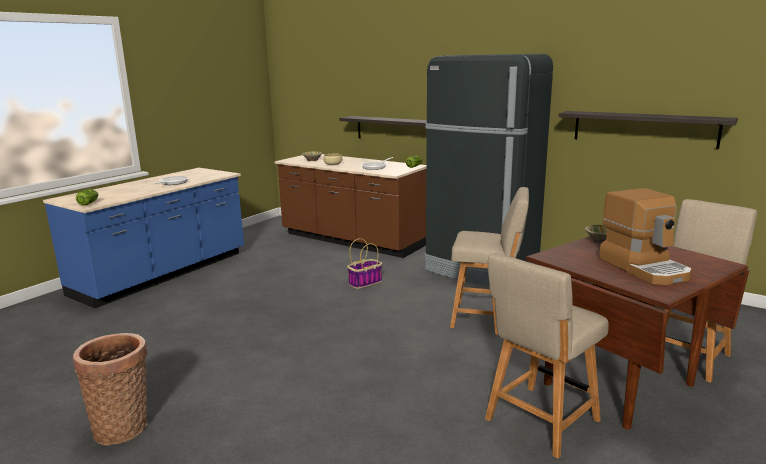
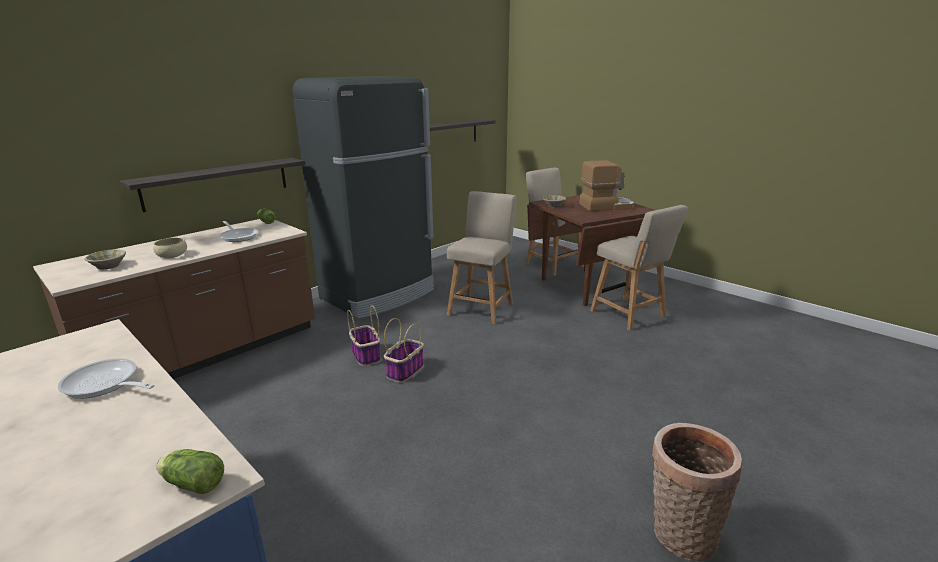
camera: 80 degrees left, 5 degrees up
(345, 299) = (405, 370): none -> basket

